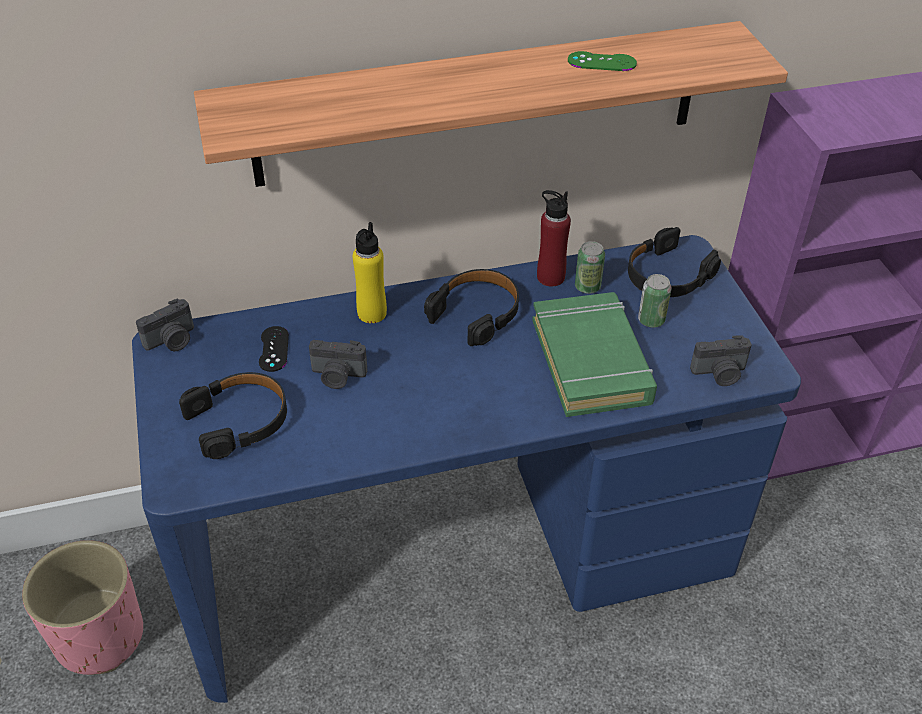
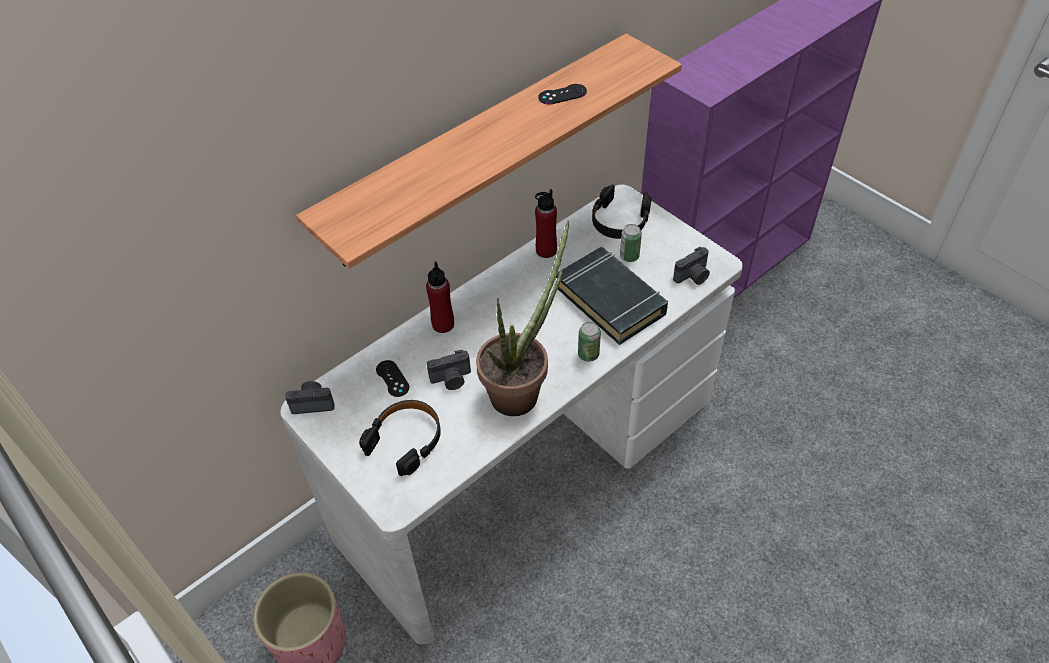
camera: 25 degrees left, 5 degrees up
(172, 341) = (313, 403): camera -> camera turned 120 degrees counterclockwise
(371, 313) = (443, 324): yellow bottle -> red bottle
(409, 420) = (521, 389): none -> potted plant
(458, 552) = (528, 464): blue desk -> white desk
(476, 313) = (514, 295): black headphones -> none
(587, 287) = (574, 248): can -> can (588, 354)
(591, 361) = (610, 300): green book -> black book
(601, 62) = (562, 94): green game controller -> black game controller

